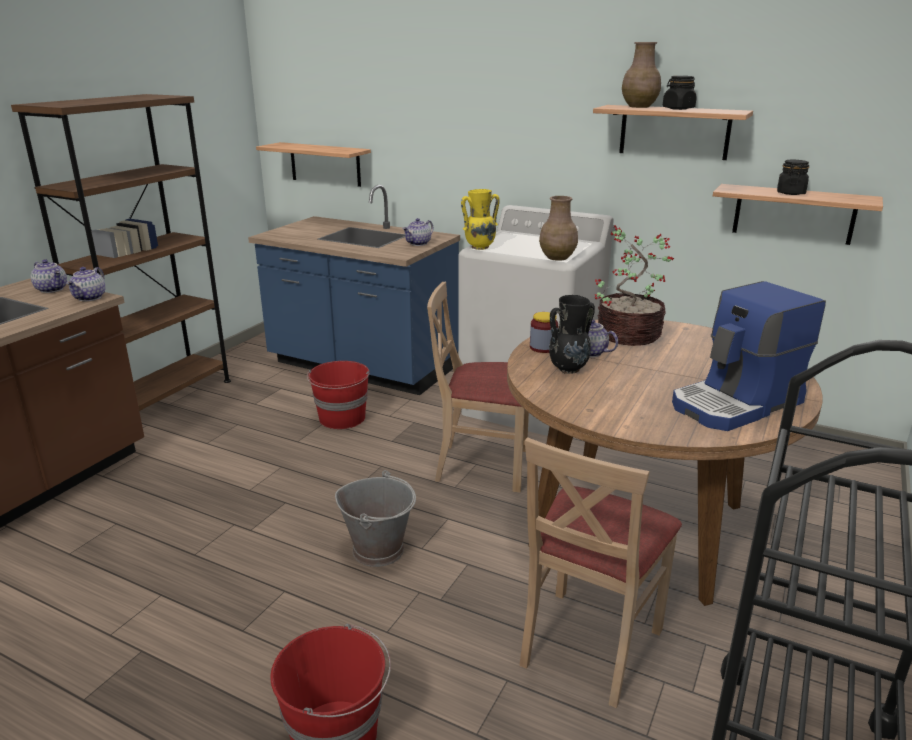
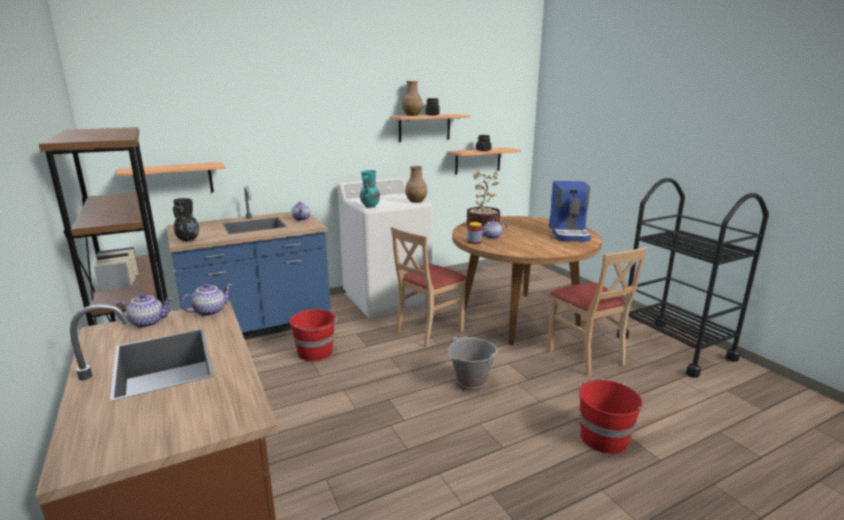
camera: 55 degrees left, 5 degrees down
(90, 298) = (210, 311): teapot -> teapot turned 90 degrees counterclockwise
(479, 247) = (370, 207): yellow vase -> turquoise vase
(569, 369) = (505, 244): black vase -> black vase (189, 240)

